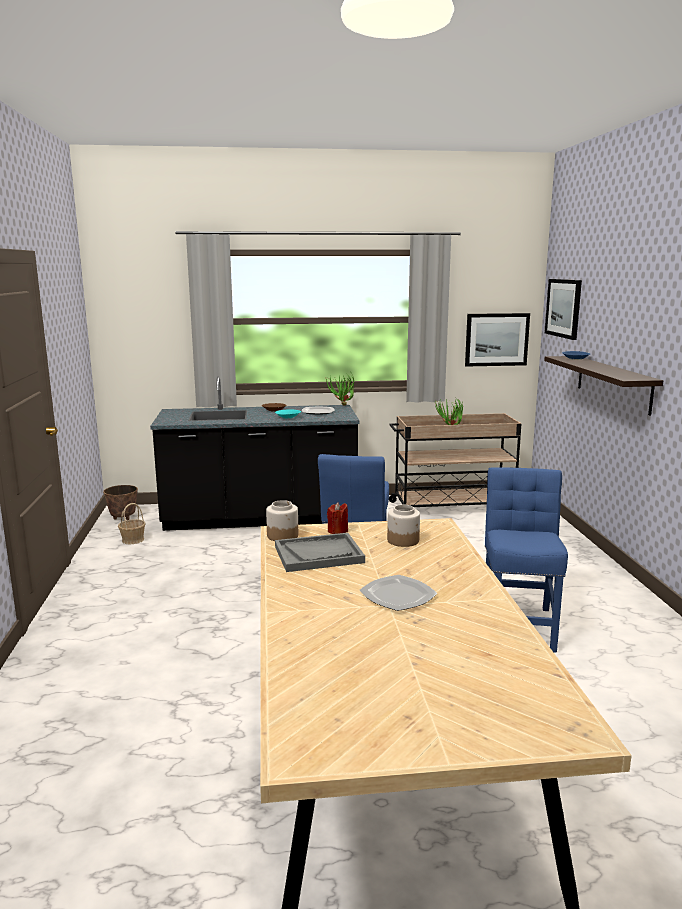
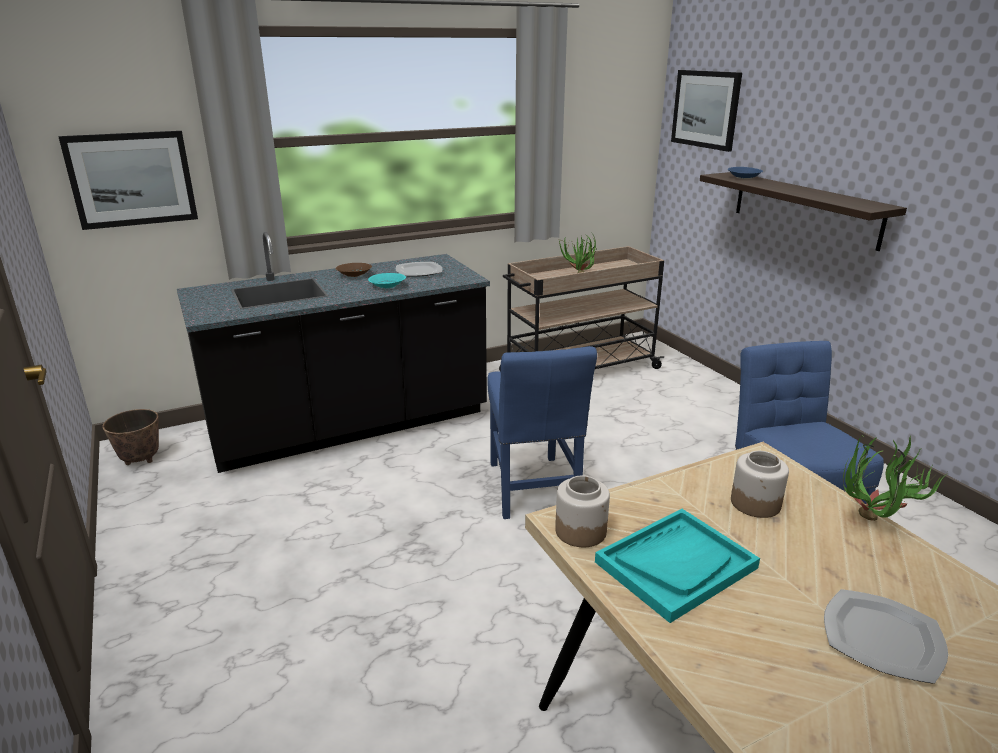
camera: 20 degrees left, 10 degrees up
(132, 540) = (180, 500): basket -> none
(319, 554) = (676, 565): grey tray -> turquoise tray
(337, 531) = (648, 501): red candle -> none
(342, 406) = (441, 258): potted plant -> potted plant (872, 526)
(496, 339) = (612, 152): picture -> picture (132, 179)

